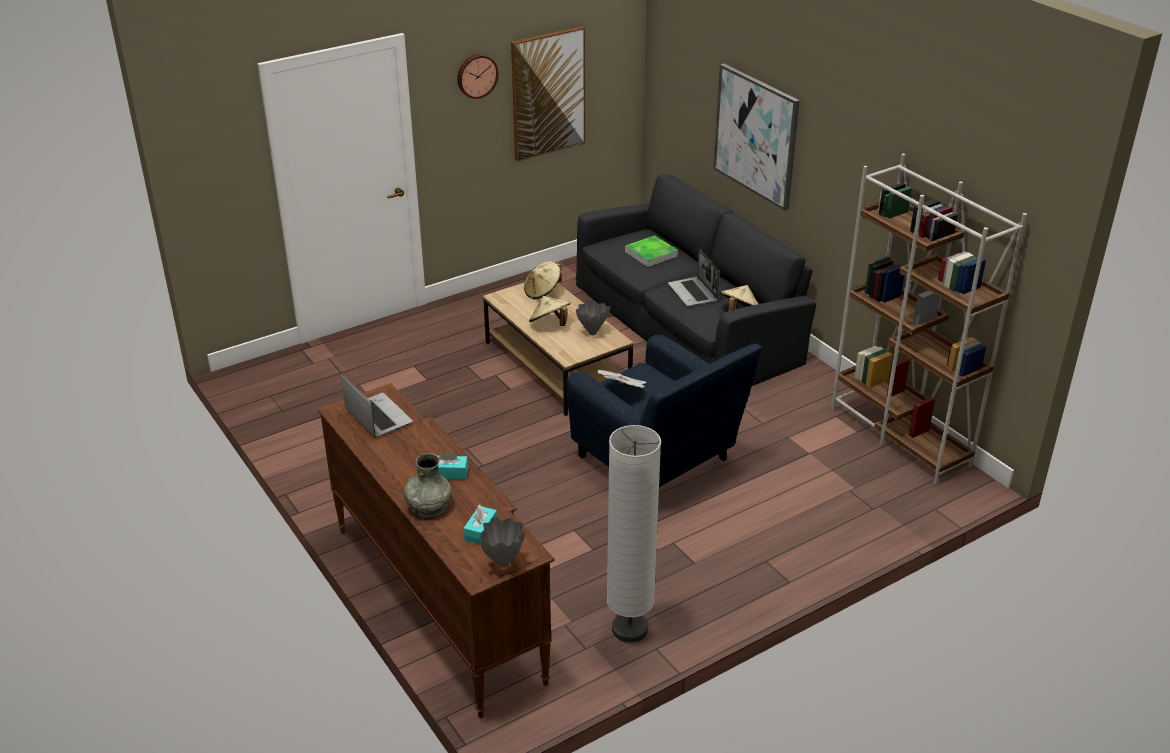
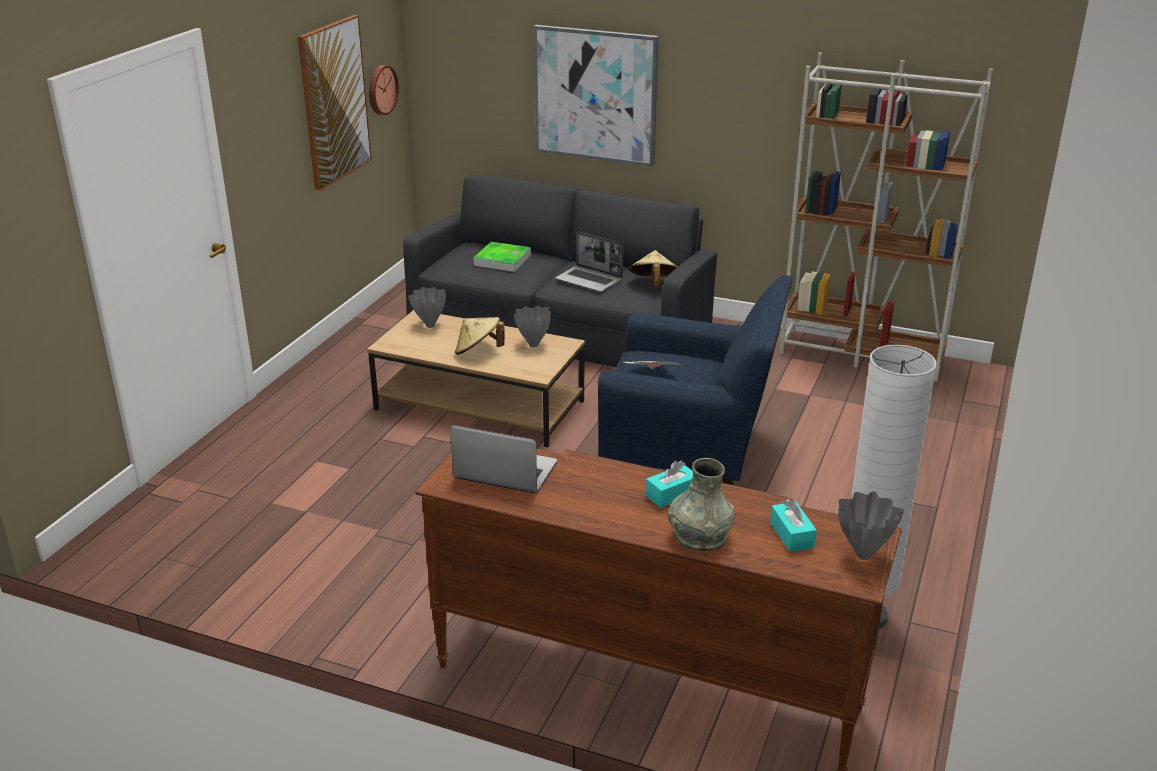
camera: 35 degrees left, 5 degrees down
(476, 75) = (272, 82): wall clock -> wall clock (381, 89)
(542, 292) = (430, 325): beige hat -> grey vase

